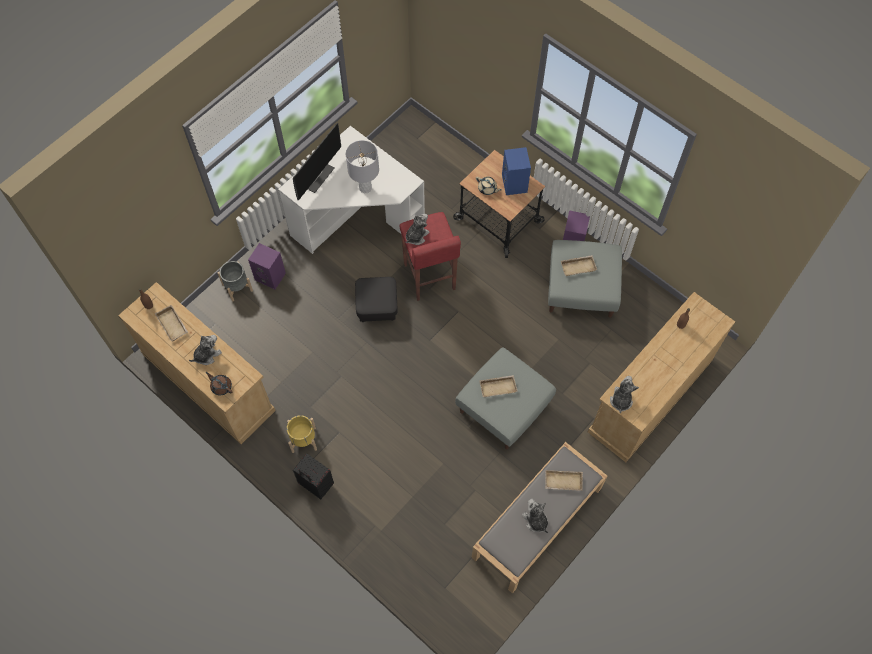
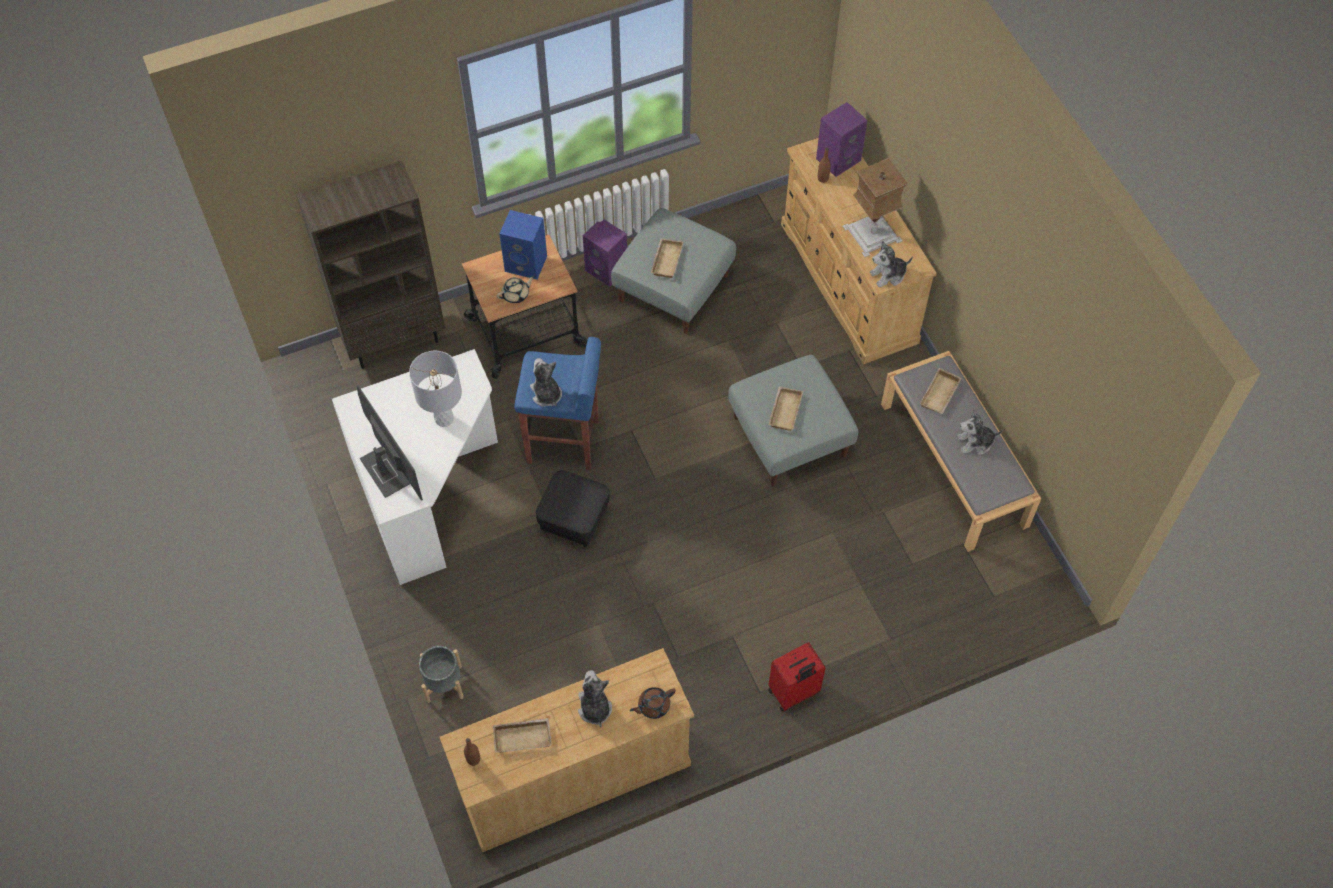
camera: 65 degrees left, 5 degrees down
(271, 276) = (451, 633): purple speaker -> purple speaker (838, 158)
(303, 439) = (722, 683): yellow planter -> none
(315, 485) = (793, 693): black suitcase -> red suitcase
(429, 277) = (564, 443): red stool -> blue stool
(453, 154) = (394, 339): none -> brown bookcase
(621, 400) = (888, 275): plush toy -> plush toy turned 60 degrees counterclockwise
(652, 375) = (872, 232): none -> table lamp

